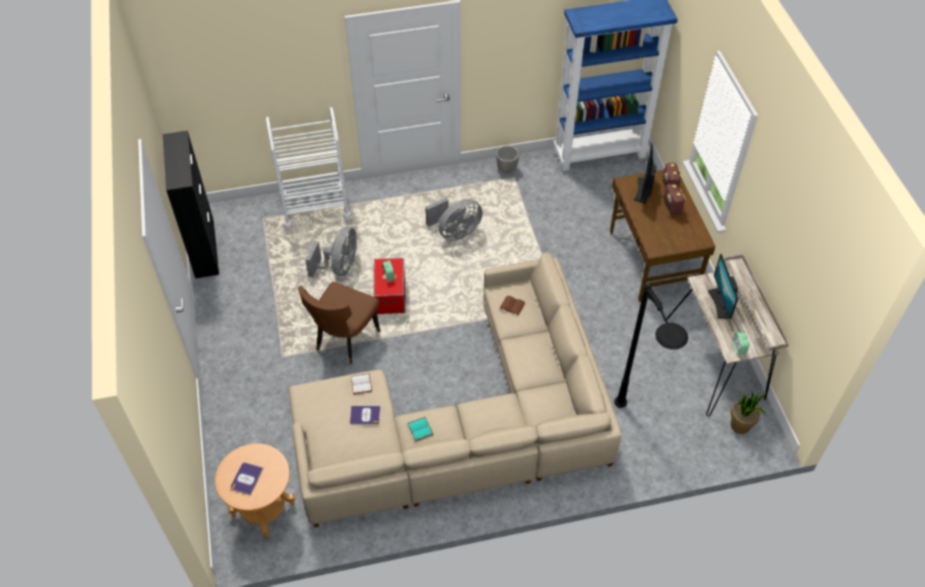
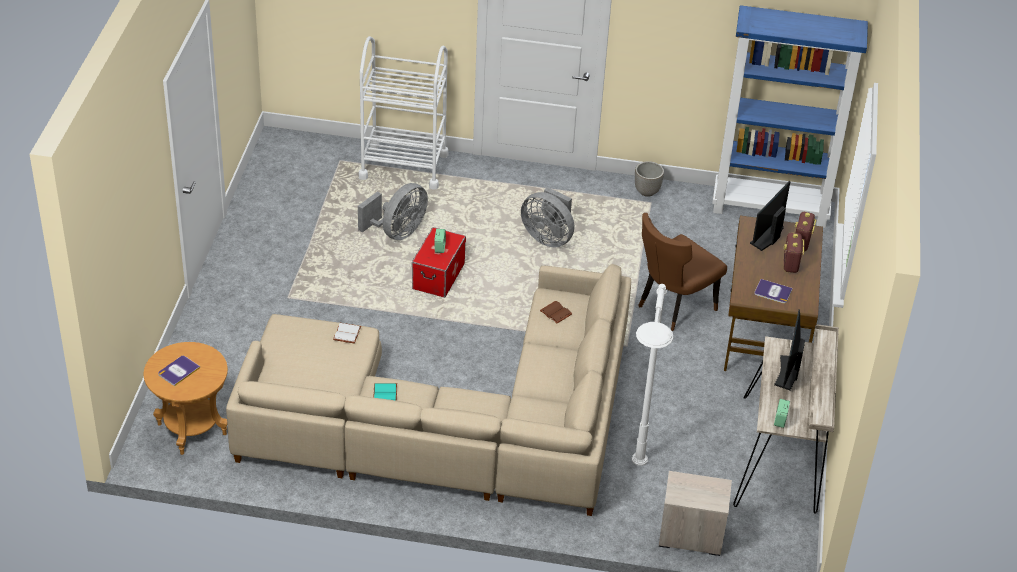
camera: 20 degrees right, 10 degrees down
(204, 248) = (262, 171): black cabinet -> none
(344, 341) = (362, 303): brown chair -> brown chair (673, 307)
(365, 415) = (334, 362): book -> book (773, 292)
(455, 232) = (548, 237): grey fan -> grey fan turned 45 degrees clockwise
(633, 437) = (633, 498): black floor lamp -> white floor lamp
(689, 453) = (690, 534): none -> nightstand
(740, 426) = (768, 529): potted plant -> none

